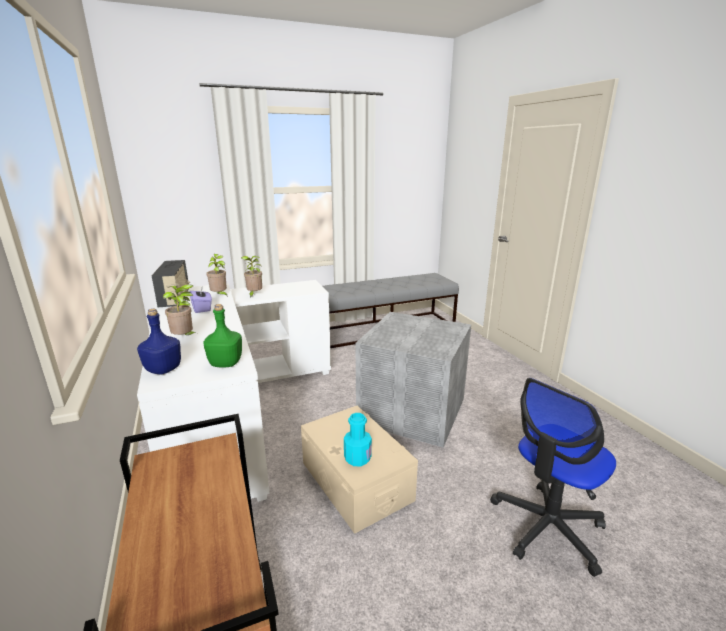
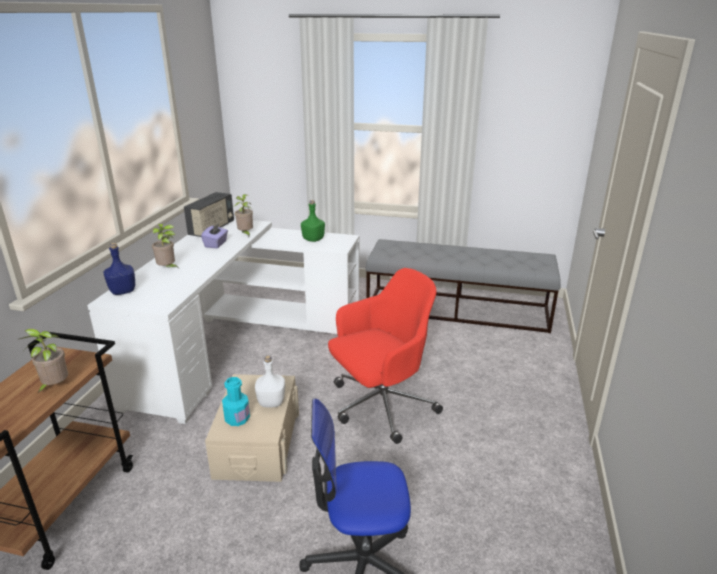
camera: 35 degrees right, 5 degrees up
(225, 363) = (161, 300): green bottle -> green bottle (313, 239)
(254, 295) = (281, 240): potted plant -> potted plant (55, 387)
(368, 432) = (272, 402): none -> white bottle
(414, 410) = (380, 406): grey storage box -> red office chair

